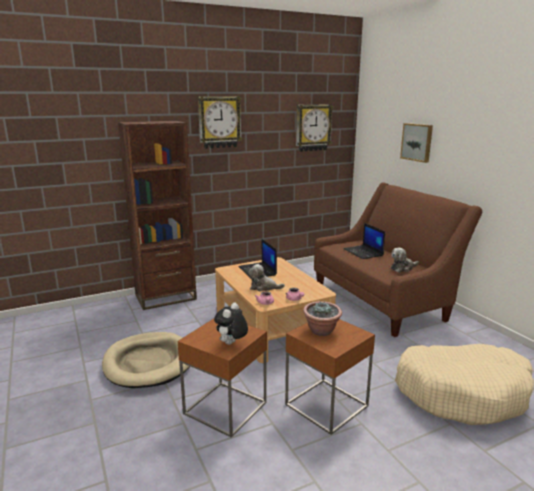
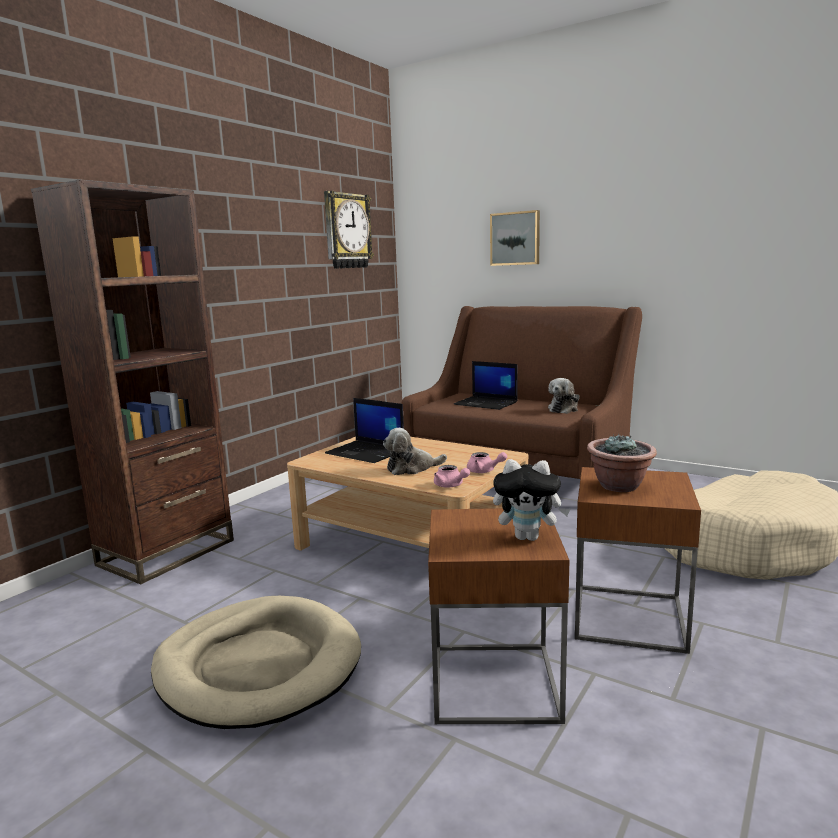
camera: 30 degrees left, 5 degrees down
(219, 122) = (217, 209): wall clock -> none
(231, 344) = (528, 537): plush toy -> plush toy turned 75 degrees counterclockwise

